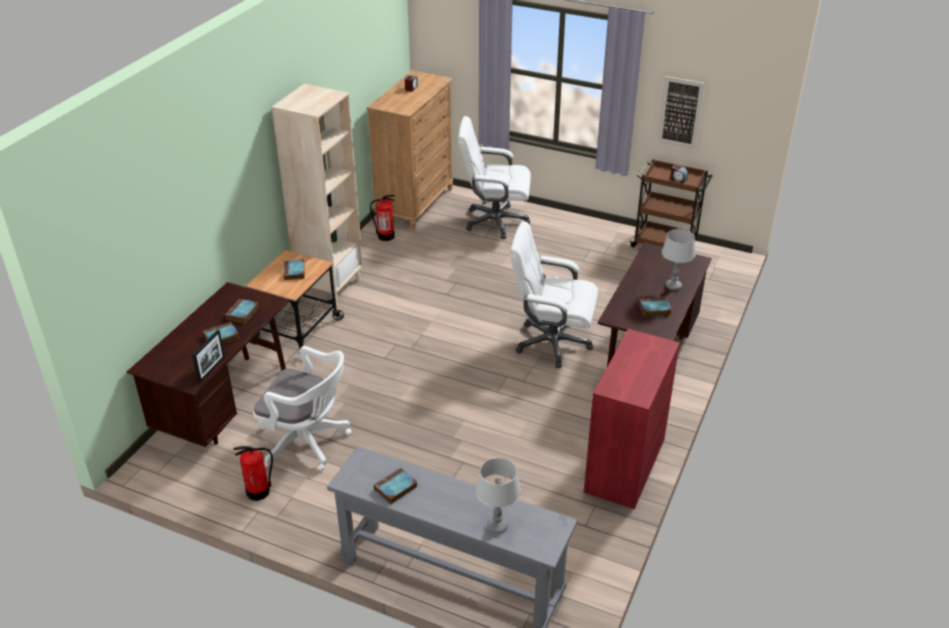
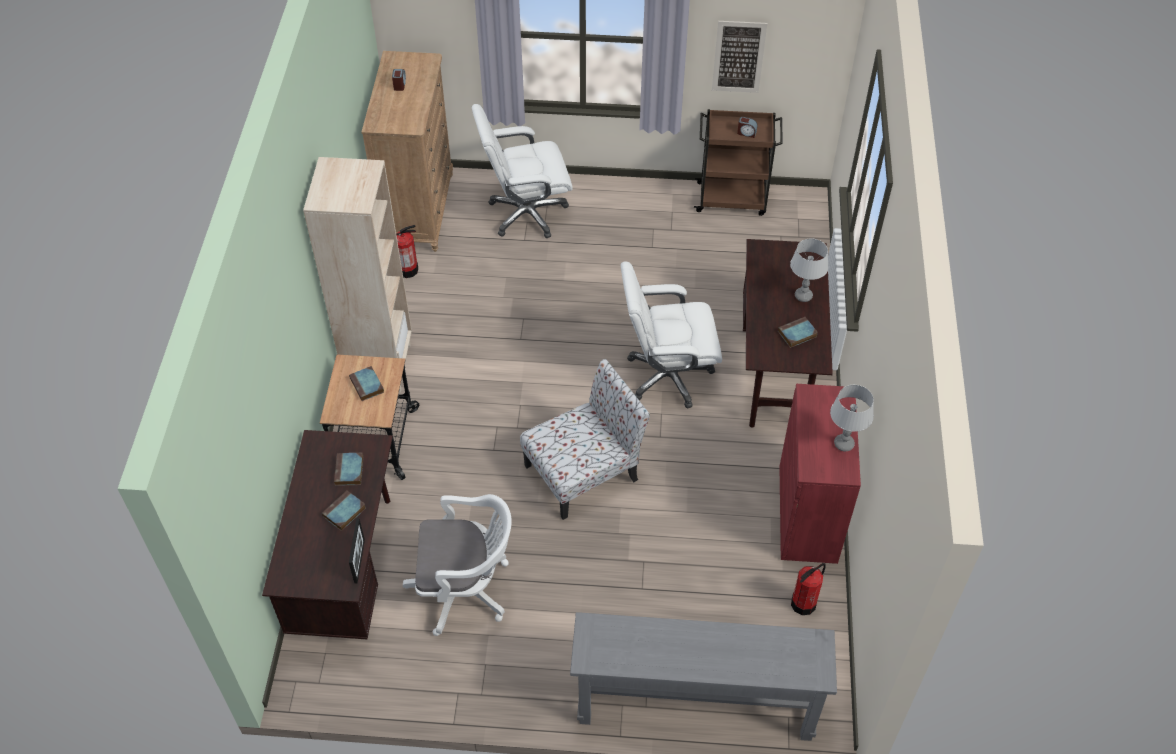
camera: 20 degrees left, 15 degrees up
(258, 492) = (445, 669): fire extinguisher -> fire extinguisher (804, 604)
(395, 489) = (641, 653): book -> none
(448, 389) = (584, 471): none -> chair
(497, 527) = (762, 664): grey table lamp -> grey table lamp (843, 444)

